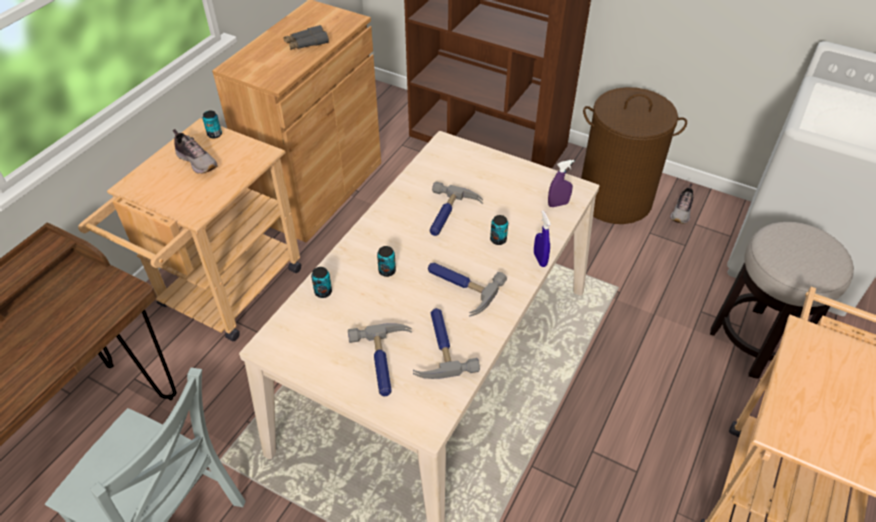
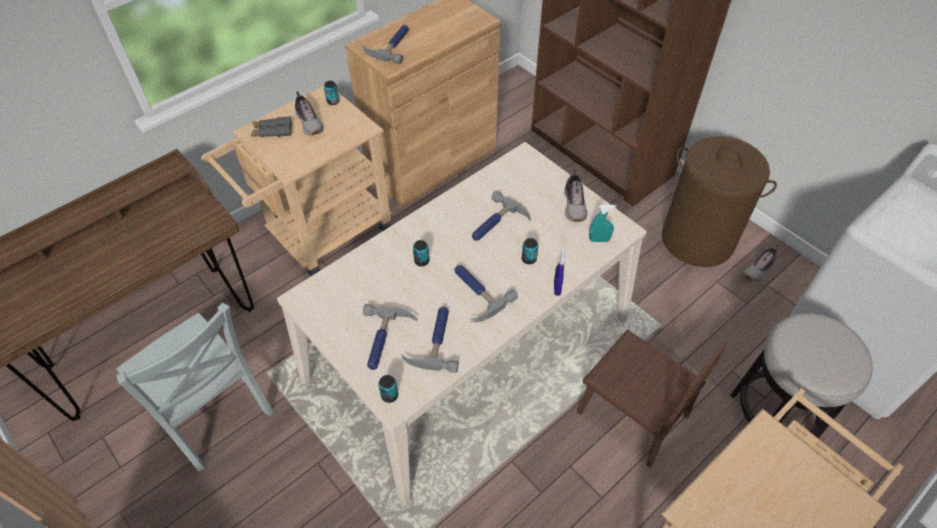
camera: 20 degrees right, 5 degrees up
(266, 61) = (392, 45): none -> hammer
(306, 43) = (433, 35): grey binoculars -> grey binoculars (272, 131)
(323, 292) = (362, 265): can -> can (389, 395)
(518, 177) = (574, 205): none -> shoe
(558, 204) = (599, 240): purple spray bottle -> turquoise spray bottle
(629, 380) = (632, 414): none -> brown chair

